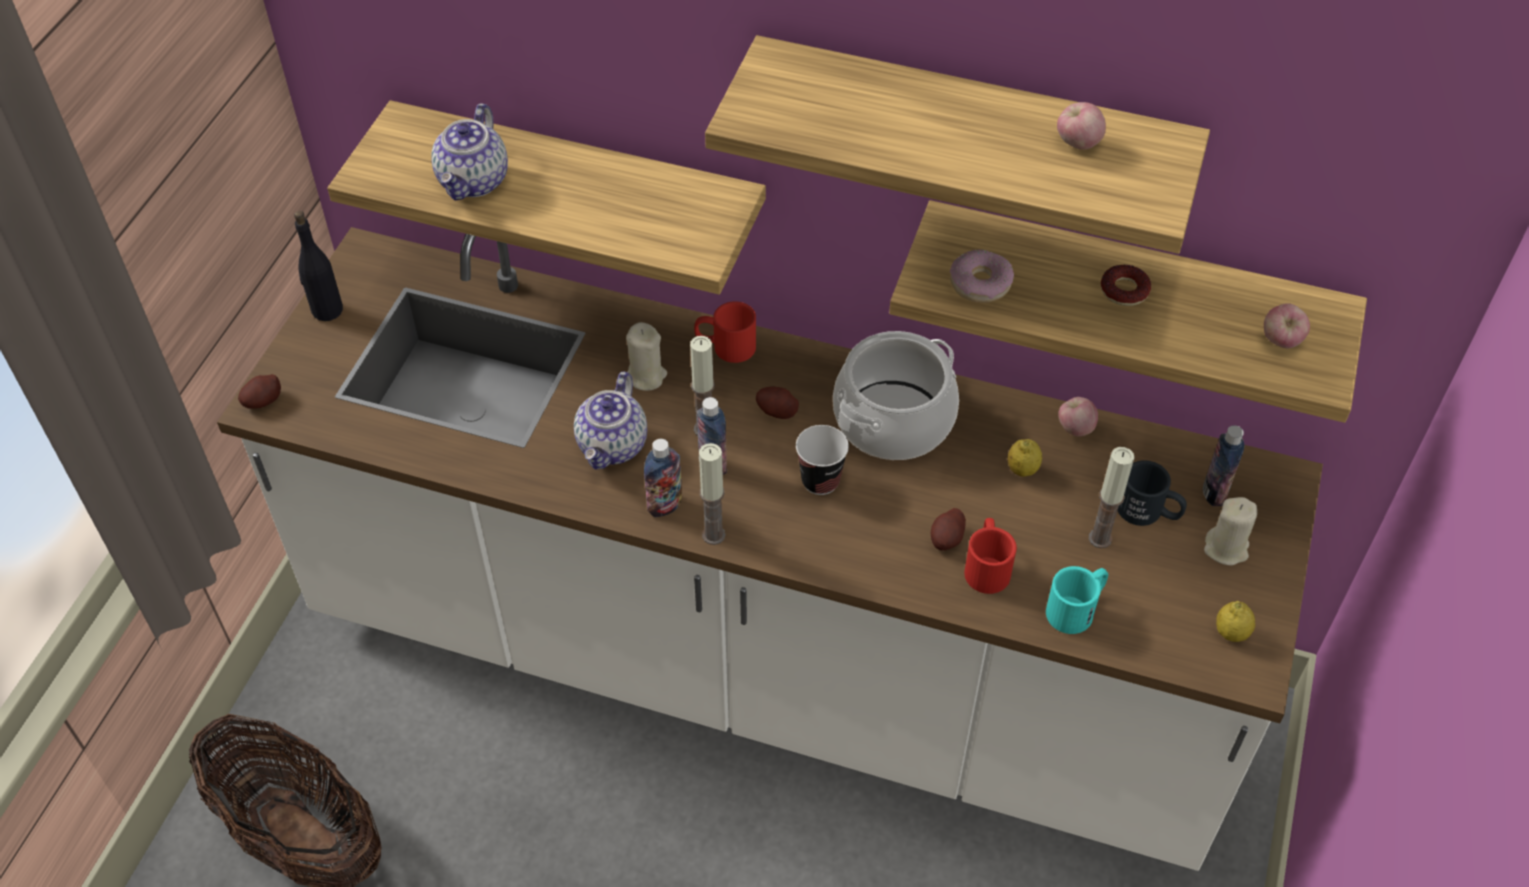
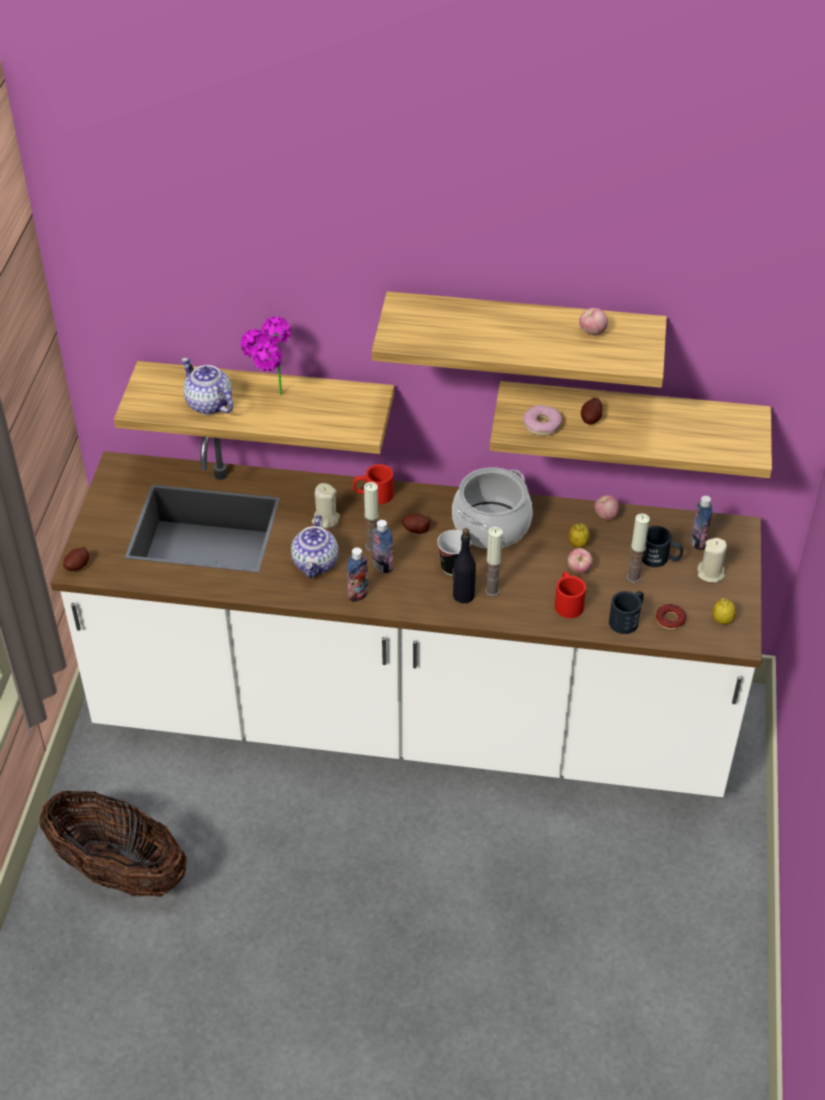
camera: 10 degrees left, 5 degrees down
(327, 310) = (103, 505): black bottle -> black bottle (463, 595)
(474, 181) = (208, 404): teapot -> teapot turned 135 degrees clockwise
(570, 183) = (270, 398): none -> potted plant
(713, 535) = (393, 607): candle -> candle (492, 591)
(946, 539) = (539, 590): potato -> potato (591, 419)
(1077, 608) = (627, 619): turquoise mug -> black mug
(1124, 290) = (628, 419): donut -> donut (670, 620)
(1280, 341) = (725, 436): apple -> apple (579, 569)

